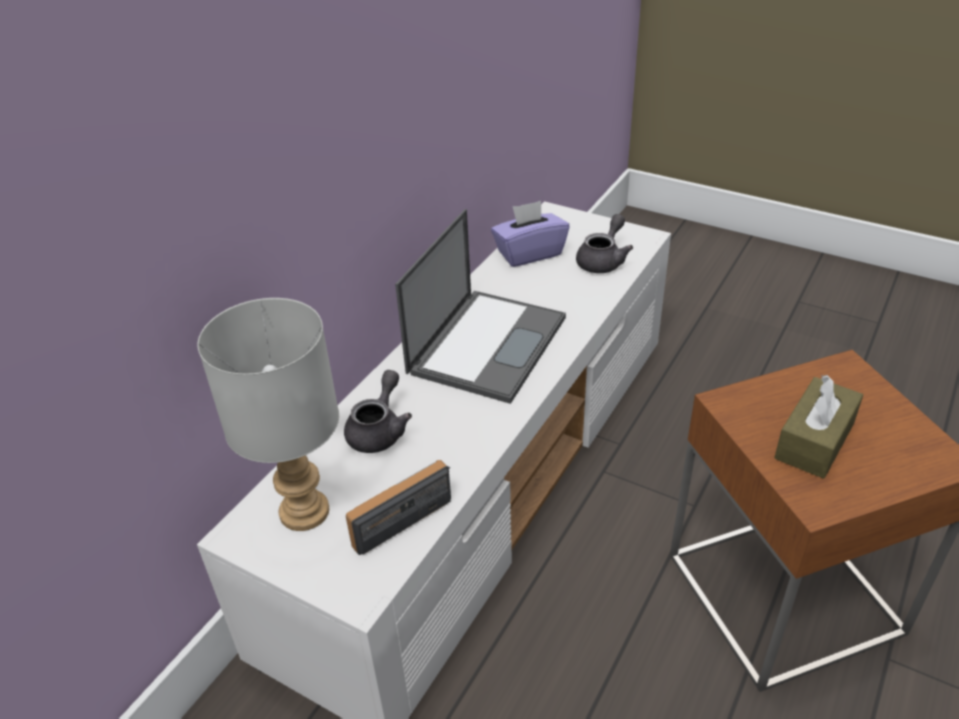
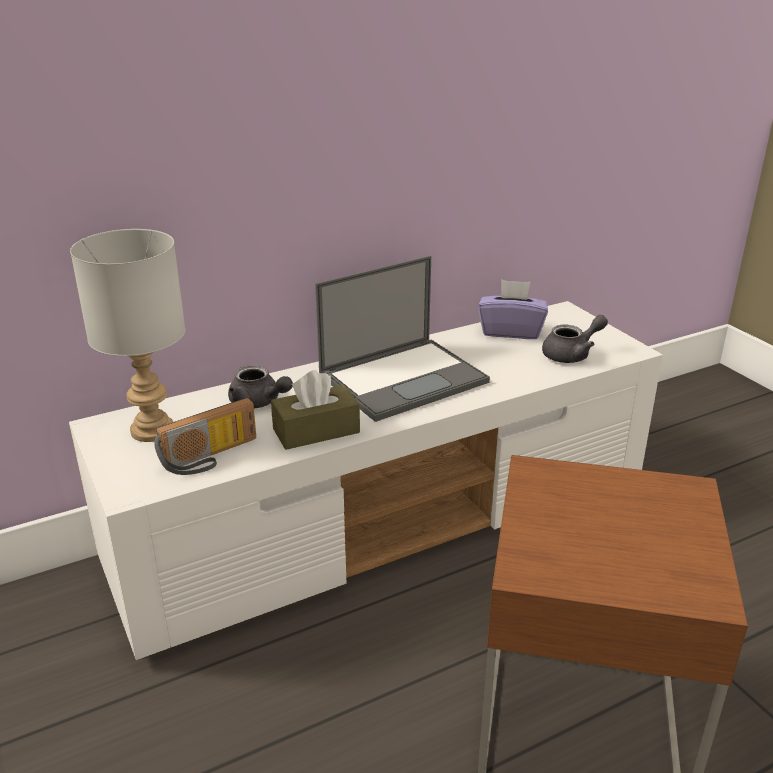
camera: 30 degrees right, 10 degrees down
(379, 430) = (259, 402): grey teapot -> grey teapot turned 75 degrees clockwise
(400, 514) = (211, 458): radio -> radio turned 150 degrees clockwise
(814, 440) = (583, 527): brown tissue box -> brown tissue box (316, 431)

